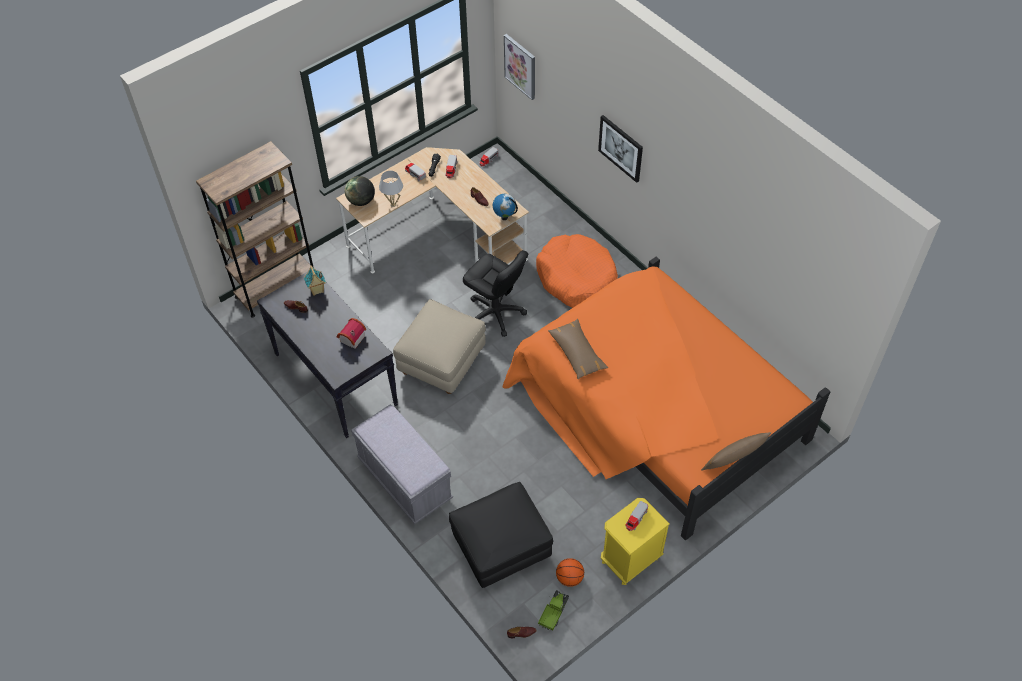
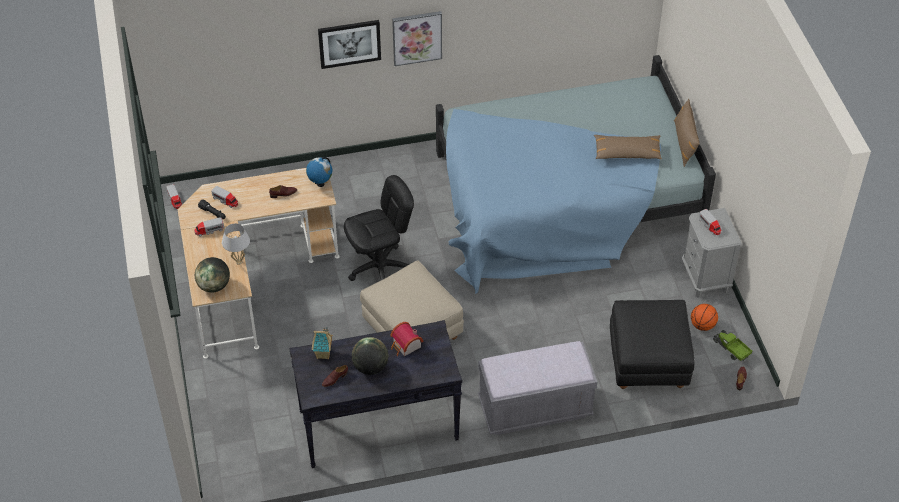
camera: 65 degrees left, 5 degrees down
(276, 288) = (218, 439): brown bookcase -> none
(318, 325) = (370, 367): none -> globe
(520, 66) = (183, 69): picture -> picture (417, 37)
(577, 279) = (380, 193): orange dog bed -> none
(577, 353) = (517, 195): brown pillow -> brown pillow (627, 152)
(629, 560) = (705, 278): yellow nightstand -> grey nightstand
(655, 409) = (562, 199): orange bed -> blue bed

